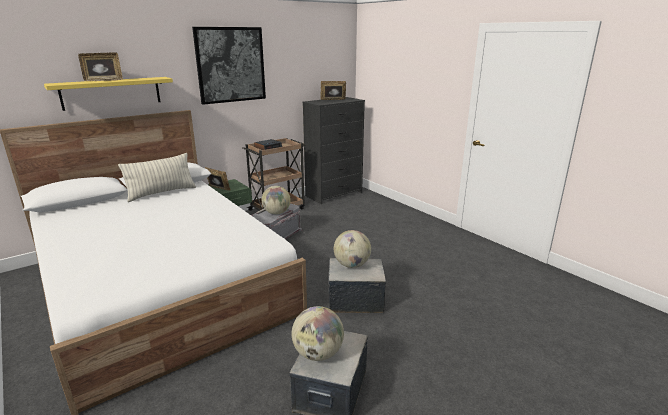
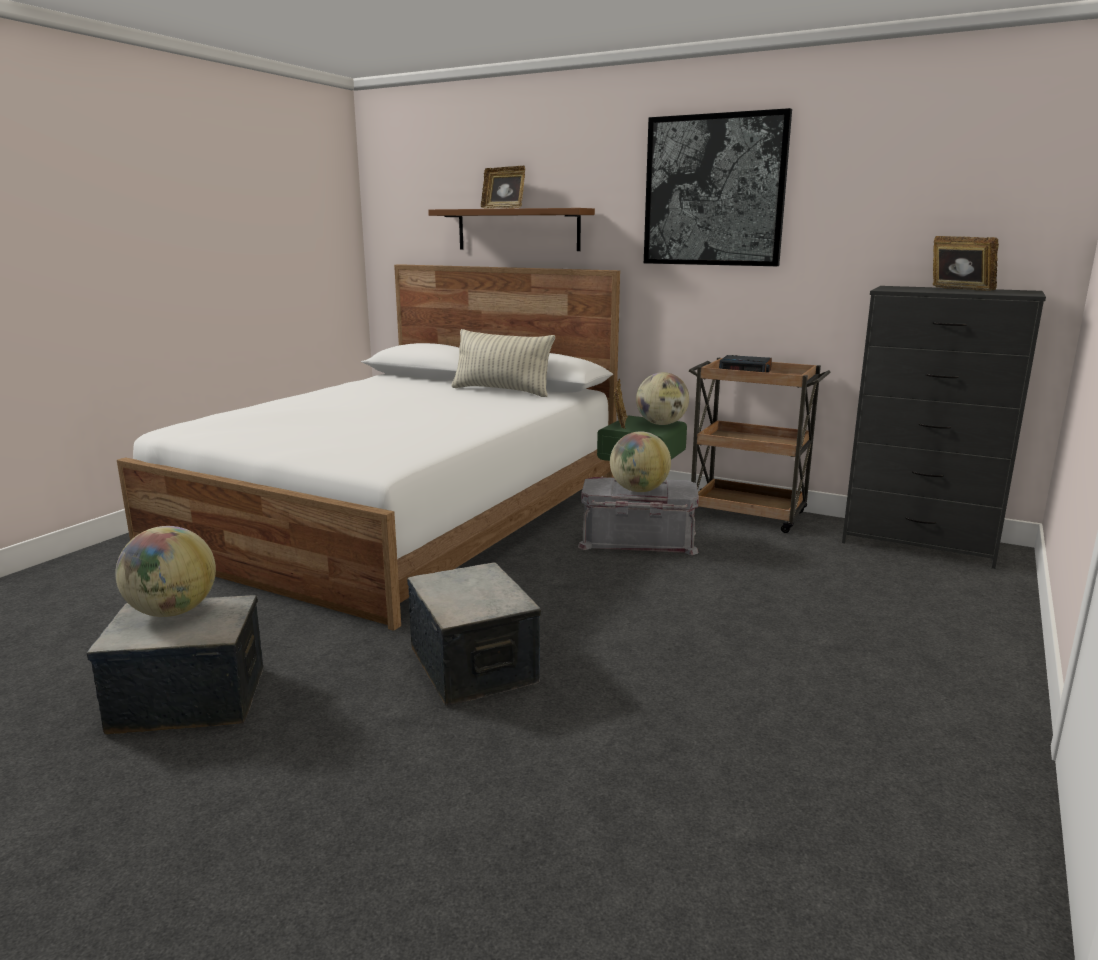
camera: 65 degrees right, 5 degrees down
(111, 93) = (518, 229): yellow shelf -> brown shelf
(352, 265) = (482, 585): globe -> globe (661, 424)

